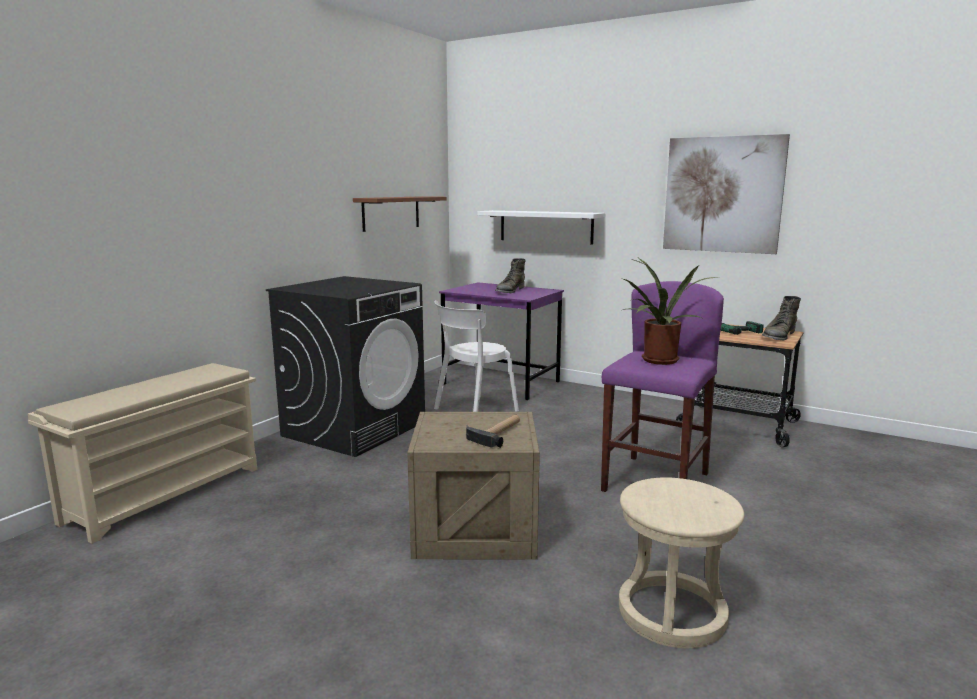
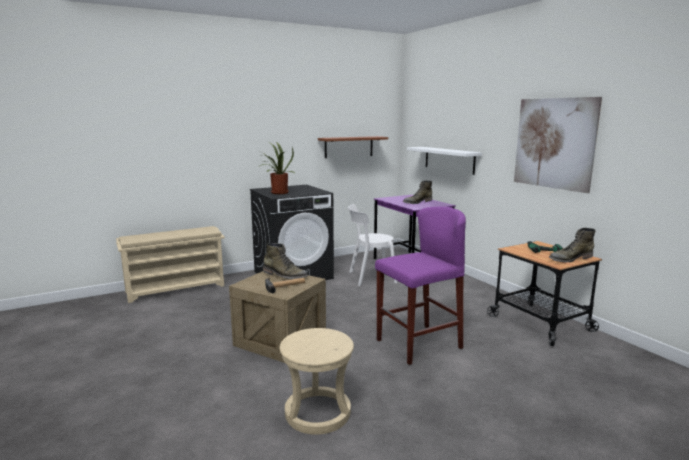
camera: 30 degrees right, 0 degrees up
(466, 419) = (285, 275): none -> green boot
(658, 361) = (413, 260): potted plant -> potted plant (277, 193)

